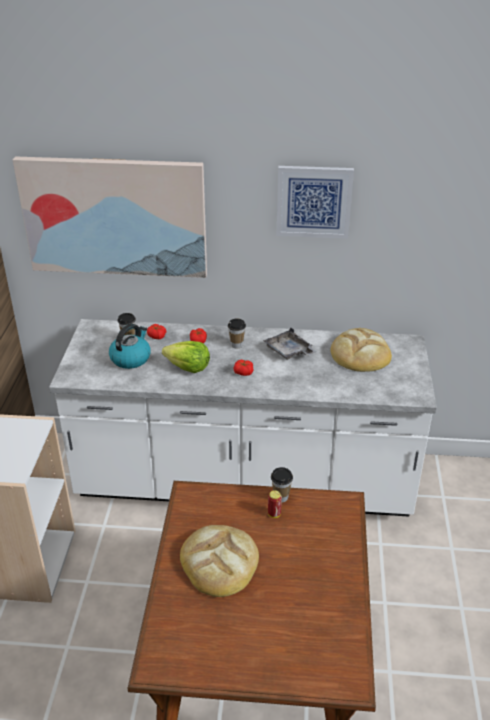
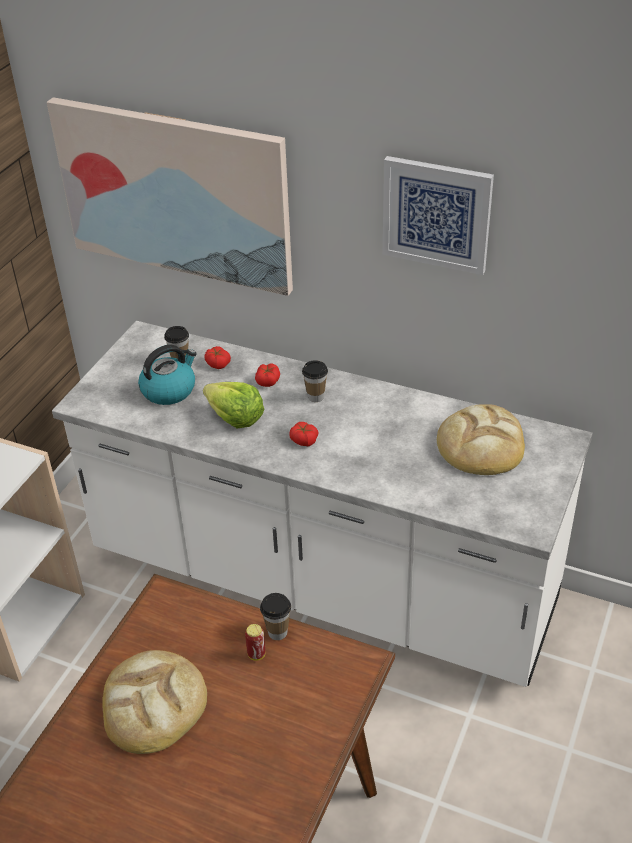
camera: 20 degrees right, 5 degrees up
(289, 351) = (382, 421): grey tray -> none

